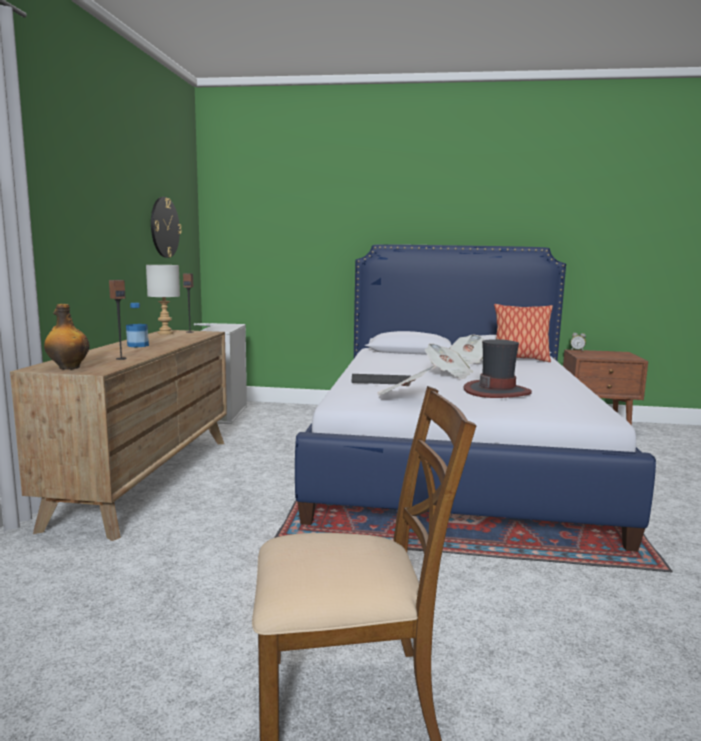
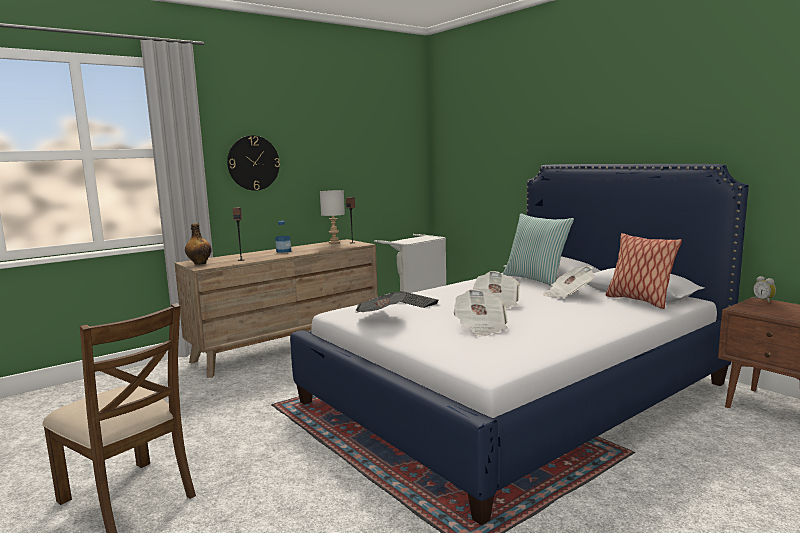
camera: 45 degrees right, 0 degrees up
(164, 227) = (374, 158): wall clock -> wall clock (253, 163)
(407, 354) = (535, 279): none -> pillow
(497, 391) = (480, 327): hat -> newspaper

